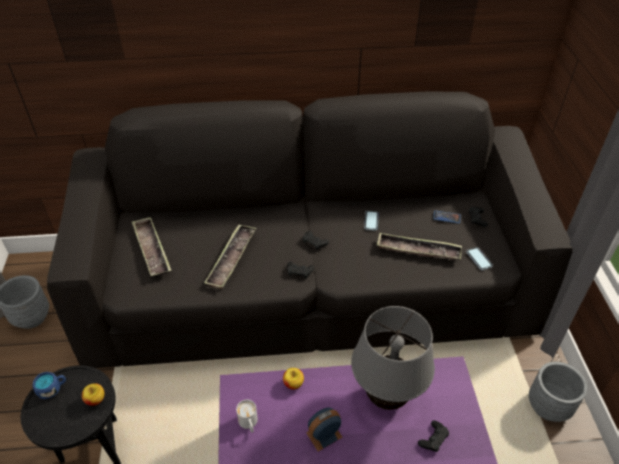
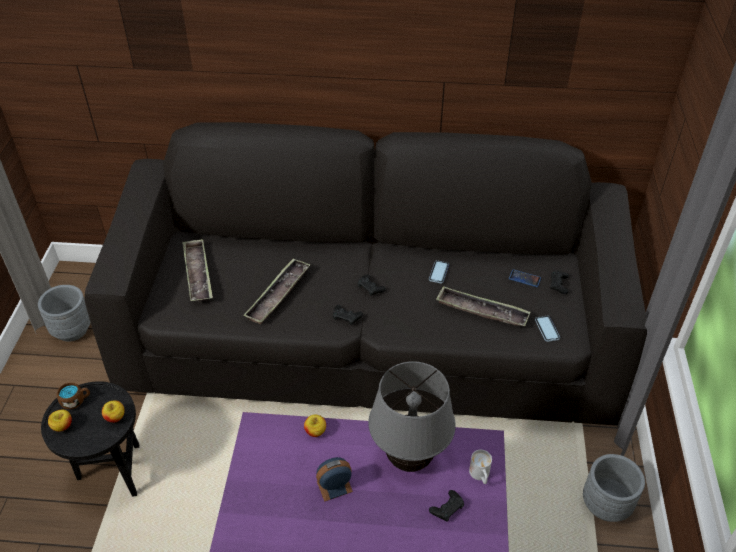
camera: 10 degrees right, 0 degrees up
(43, 417) = (62, 426): none -> apple
(52, 388) = (76, 400): blue mug -> brown mug
(249, 424) = (261, 464): white mug -> white mug (480, 475)

